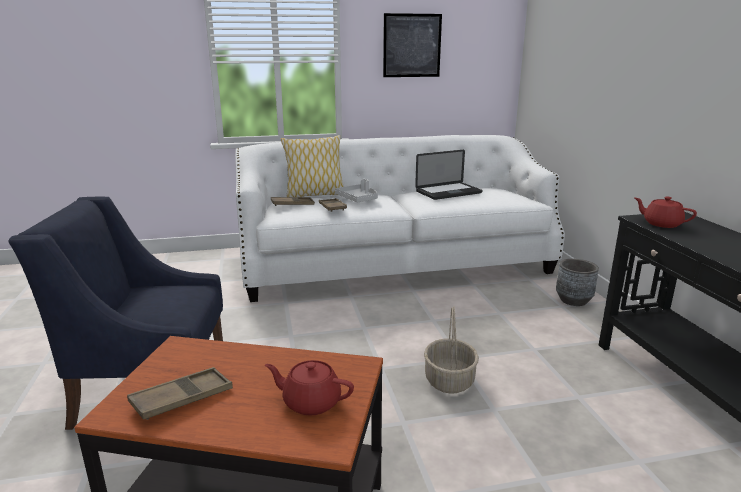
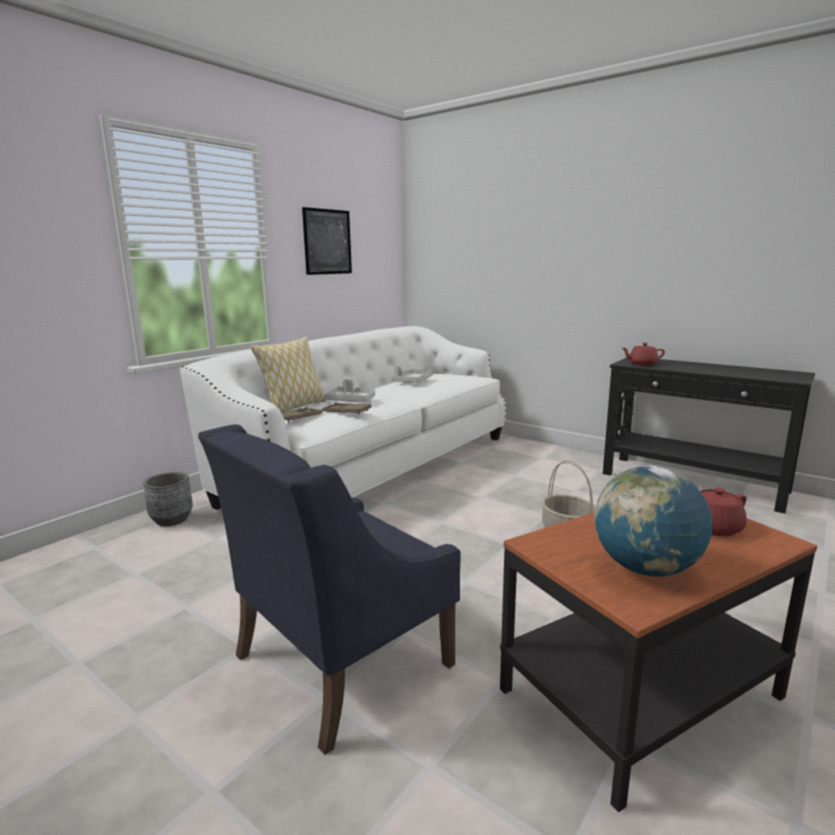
camera: 40 degrees left, 5 degrees down
(182, 398) = (645, 569): brown tray -> globe
(448, 192) = (412, 381): laptop -> grey tray
(573, 300) = (542, 452): grey planter -> grey planter (172, 520)

